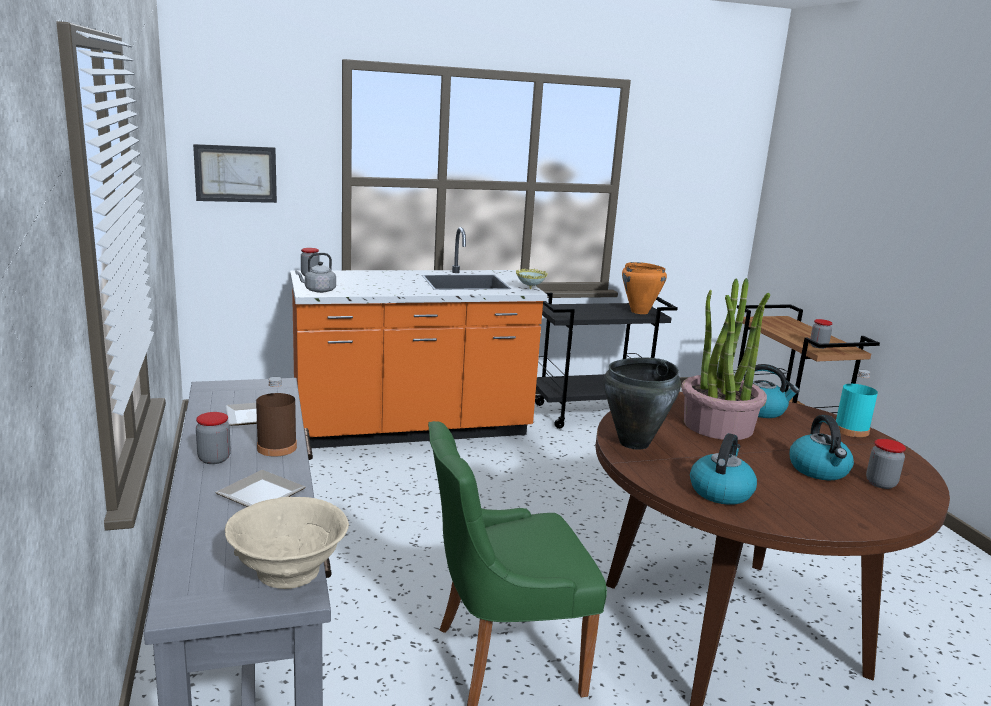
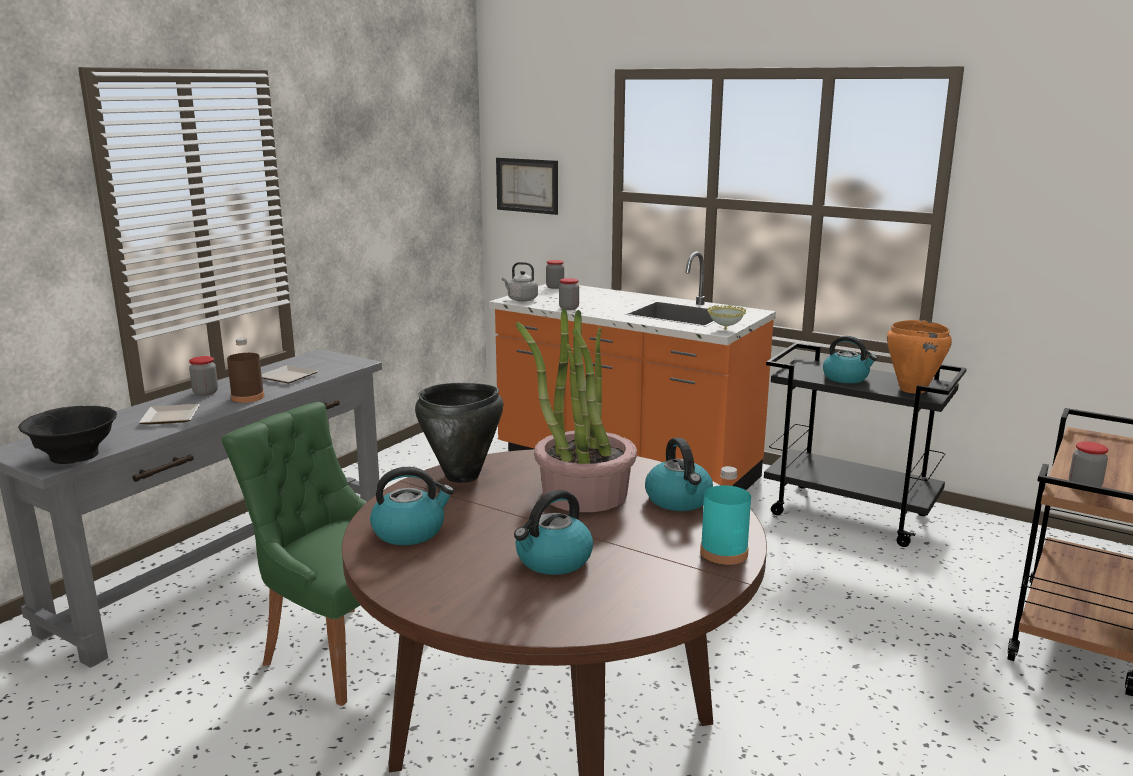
camera: 50 degrees right, 0 degrees up
(288, 571) = (75, 455): beige bowl -> black bowl
(594, 312) = (846, 378): none -> kettle
(880, 483) = (577, 597): jar -> jar (569, 308)

